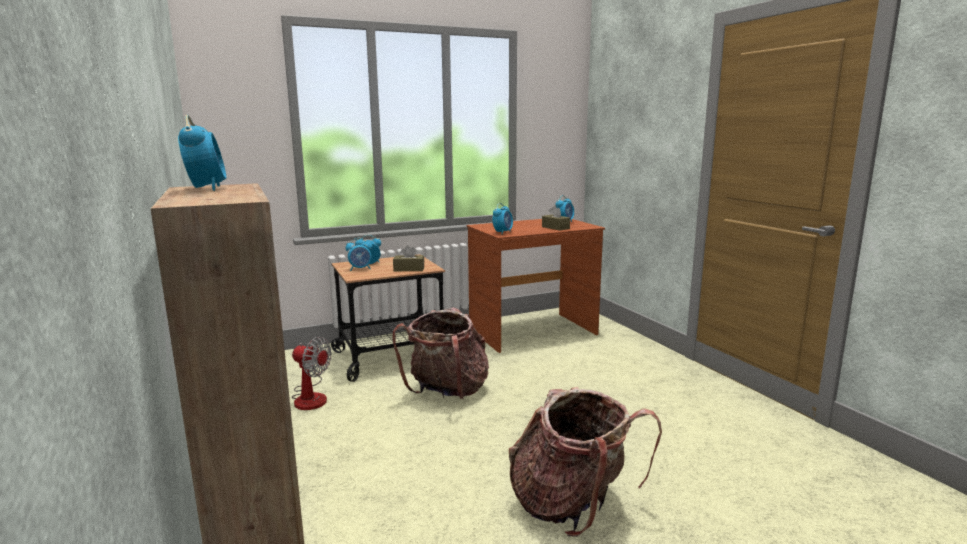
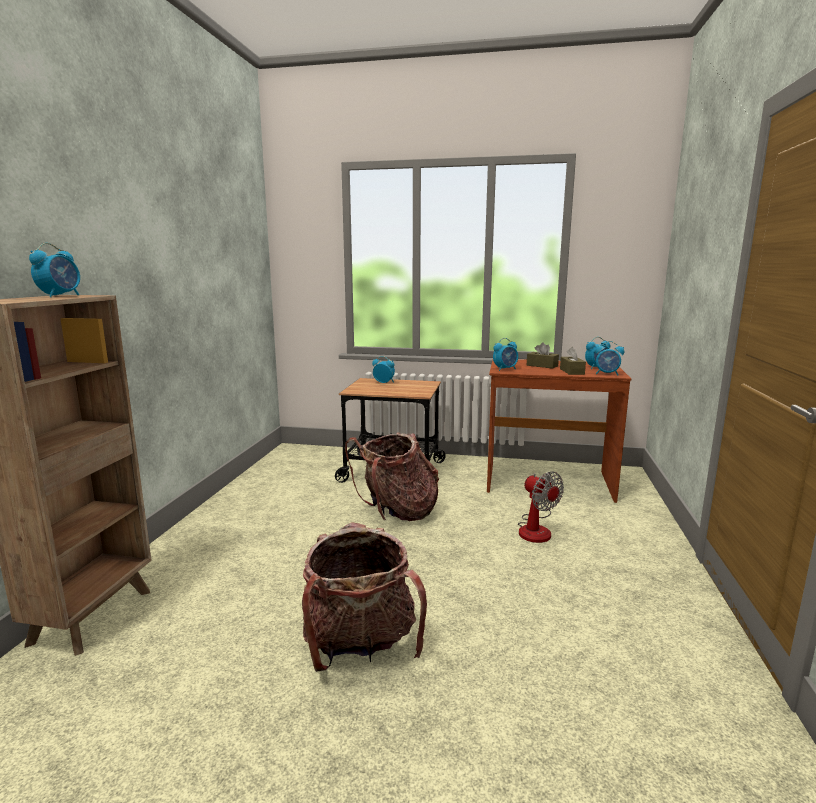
camera: 35 degrees right, 0 degrees up
(310, 397) = (299, 485): fan -> fan (536, 528)
(360, 269) = (368, 386): alarm clock -> alarm clock (607, 374)
(409, 269) = (403, 392): brown tissue box -> brown tissue box (542, 366)

